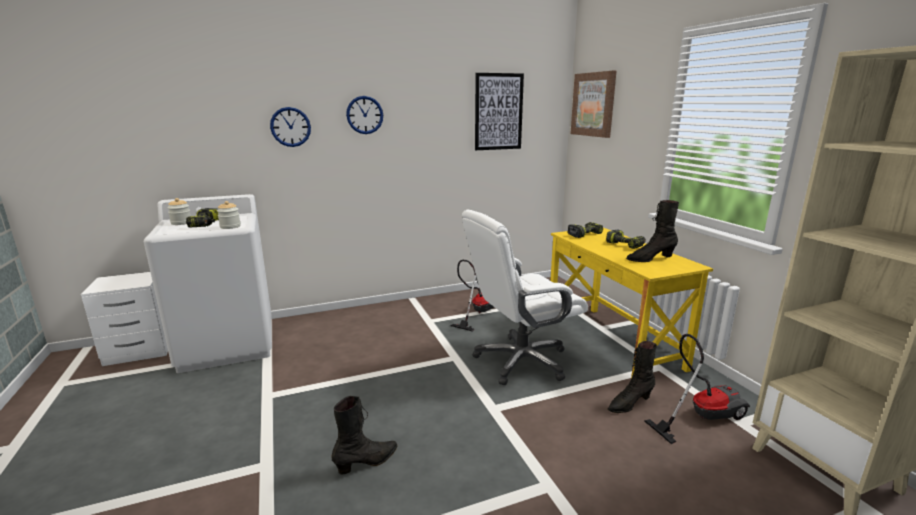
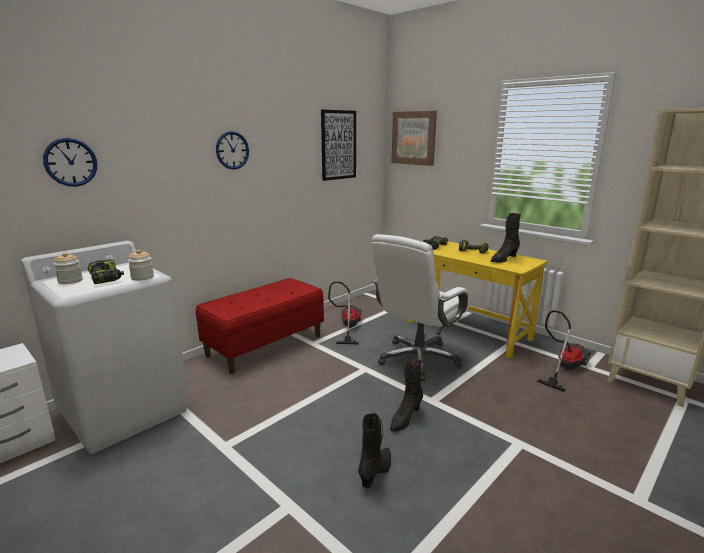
camera: 25 degrees left, 0 degrees up
(290, 127) = (163, 165): wall clock -> wall clock (70, 162)
(384, 314) = (265, 345): none -> red bench
(629, 404) = (517, 372): black boot -> black boot (405, 419)

